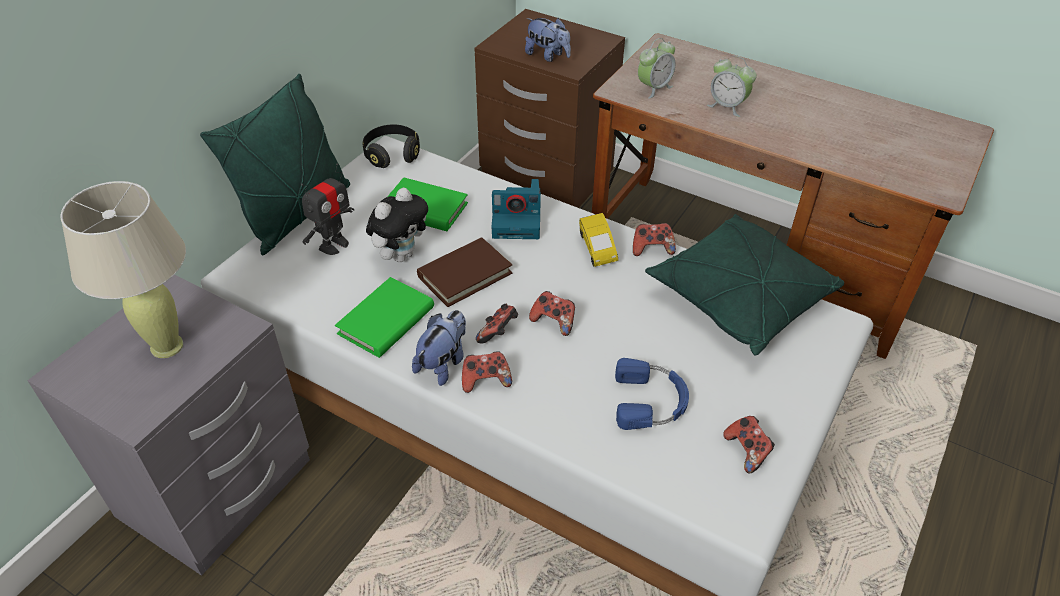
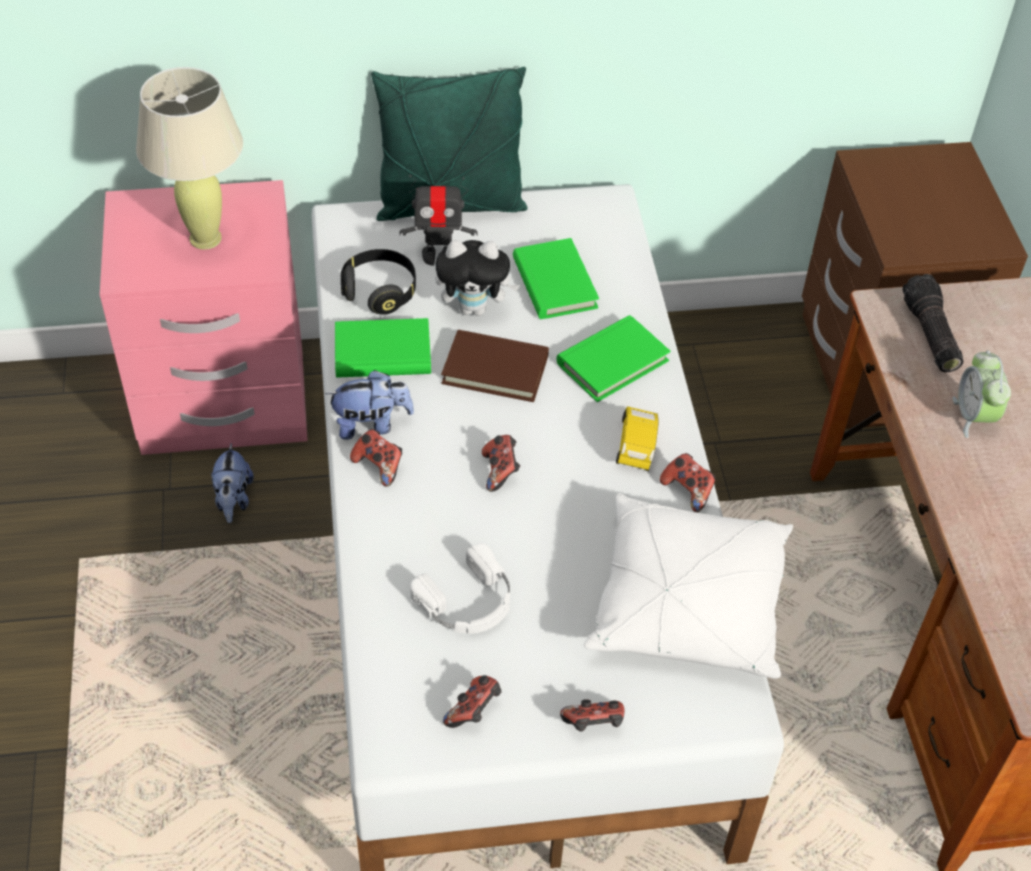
camera: 50 degrees right, 5 degrees up
(218, 490) = (224, 403): grey nightstand -> pink nightstand
(392, 155) = (606, 209): black headphones -> black headphones (380, 291)
(498, 333) = (445, 440): game controller -> game controller (593, 725)
(518, 221) = (612, 362): camera -> green book
(547, 56) = (898, 215): plush toy -> plush toy (233, 500)
(596, 249) = (637, 446): yellow toy car -> yellow toy car turned 150 degrees clockwise
(651, 401) = (468, 602): blue headphones -> white headphones
(654, 88) = (928, 334): alarm clock -> flashlight
(739, 298) = (687, 603): green pillow -> white pillow

